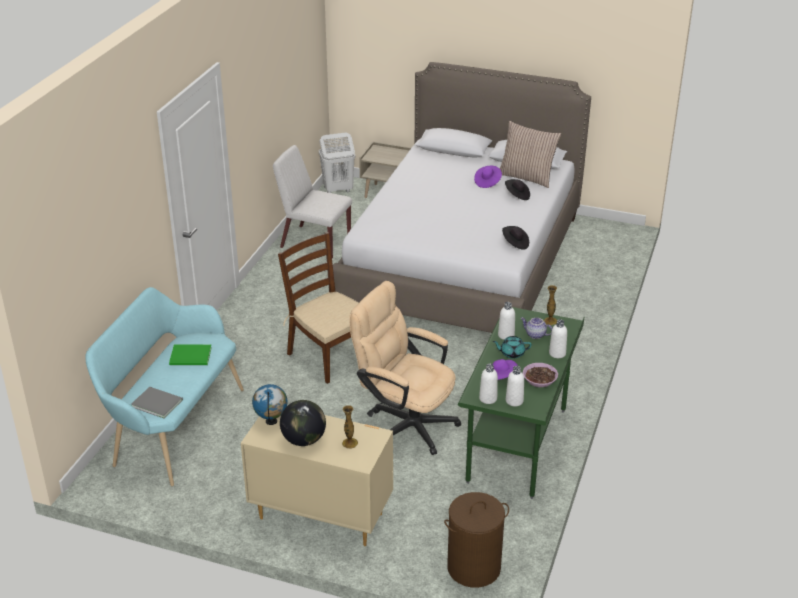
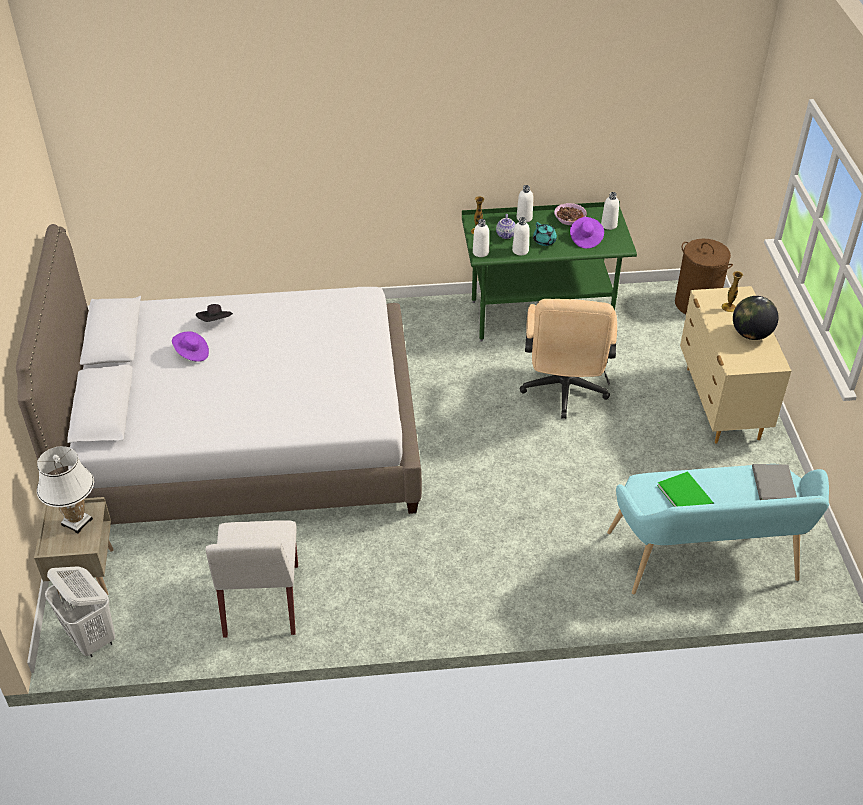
camera: 115 degrees left, 10 degrees up
(271, 421) = (748, 362): globe -> none
(329, 356) = (501, 486): brown chair -> none
(390, 156) = (76, 522): none -> white table lamp
(488, 398) = (618, 238): white bottle -> white bottle (480, 252)
(515, 244) = (330, 297): black hat -> none
(527, 177) = (162, 325): pillow -> none

